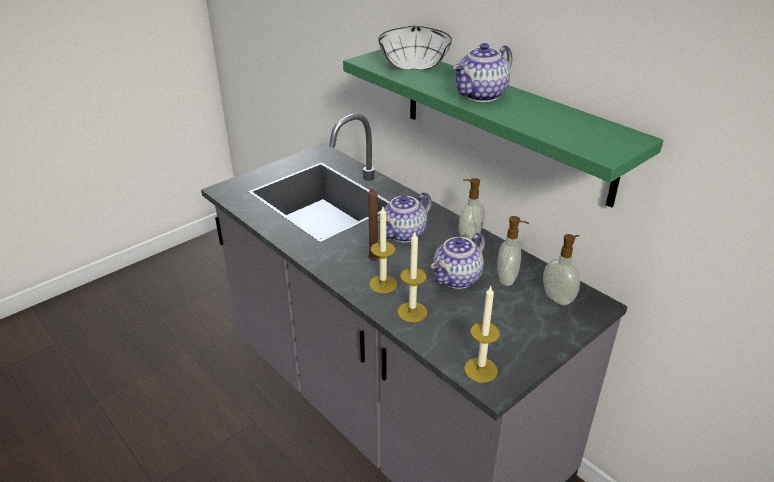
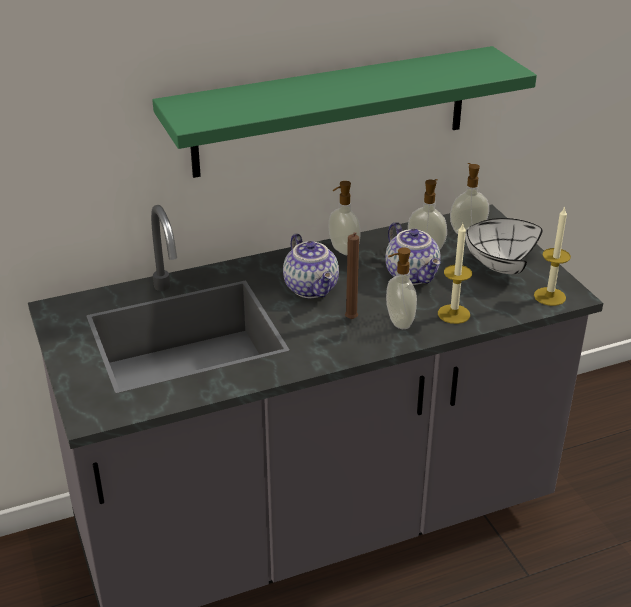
camera: 70 degrees left, 0 degrees up
(383, 284) = (398, 322): candle -> soap dispenser
(413, 66) = (239, 101): white bowl -> white bowl (497, 266)
(481, 96) = (354, 87): teapot -> none

